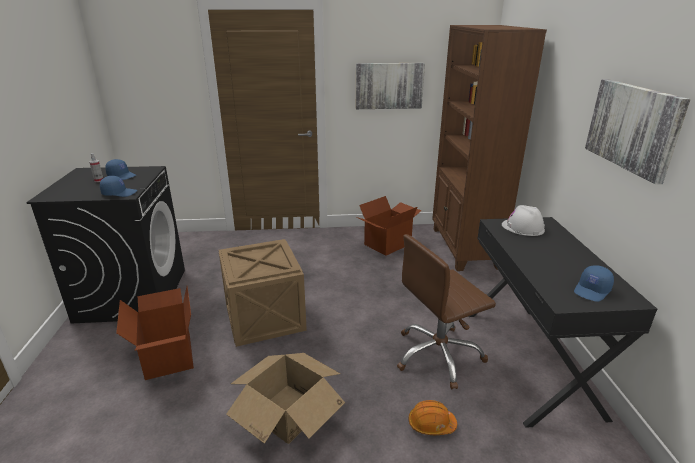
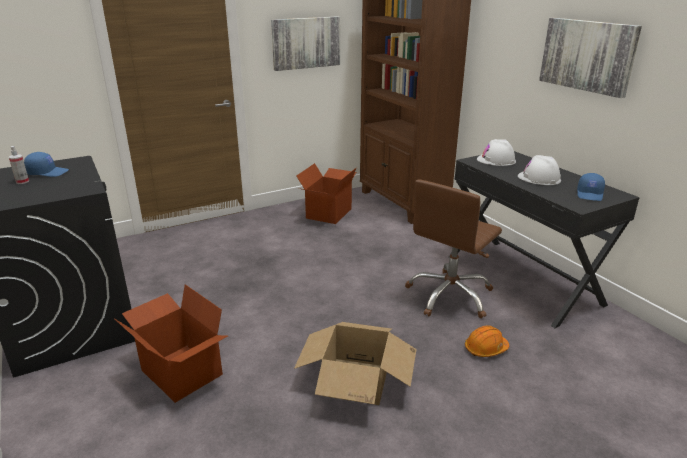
camera: 25 degrees left, 0 degrees up
(119, 193) = (75, 189): blue cap -> none
(264, 317) = (258, 307): crate -> none
(550, 257) = (539, 178): none -> white hard hat

